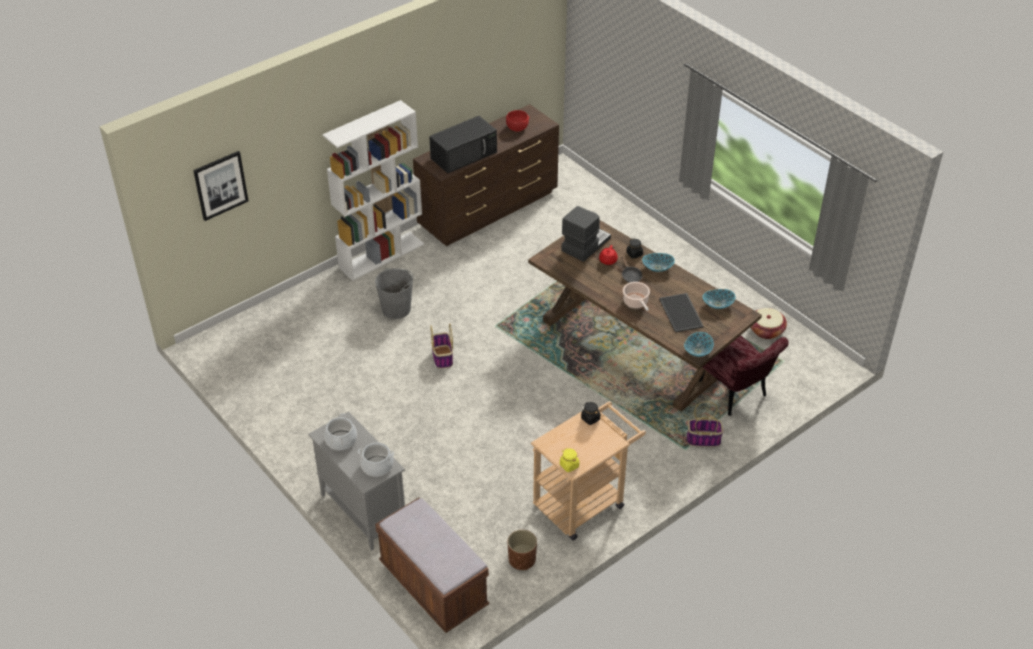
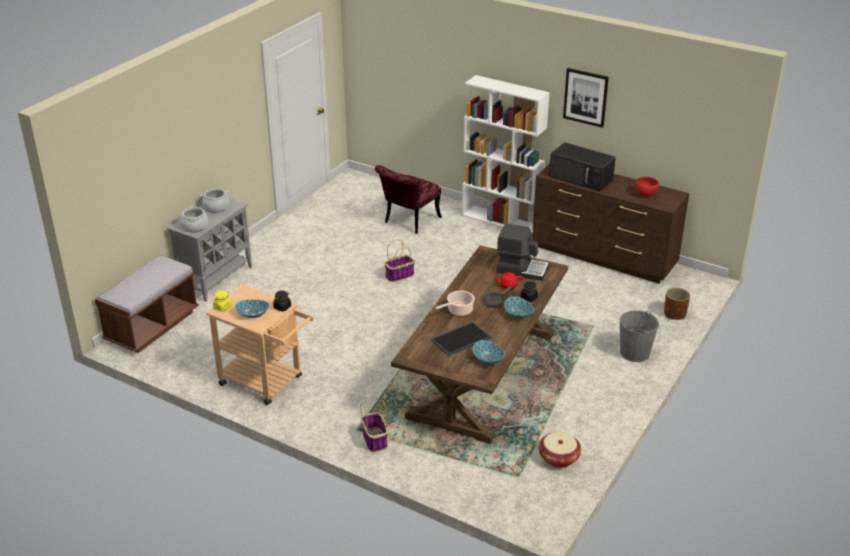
camera: 70 degrees right, 10 degrees down
(220, 185) = (395, 63): picture -> picture (585, 97)
(396, 309) = (442, 242): grey bucket -> grey bucket (635, 353)
(522, 559) = (191, 363): brown planter -> brown planter (674, 314)
(697, 351) = (411, 357): bowl -> bowl (253, 314)
(736, 395) = (448, 452): red chair -> red chair (409, 222)

